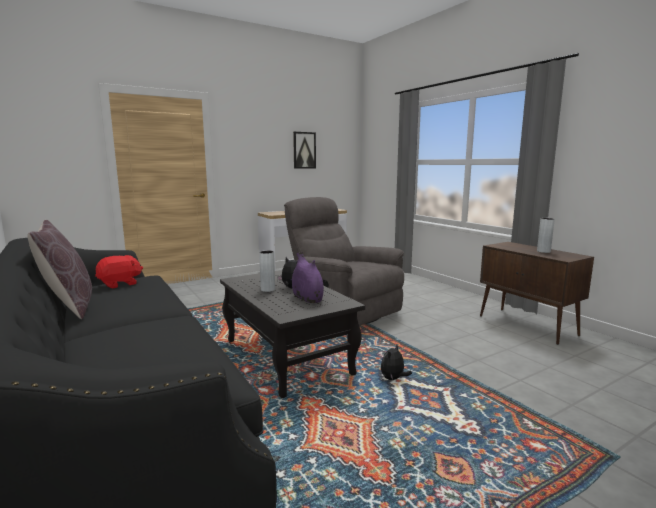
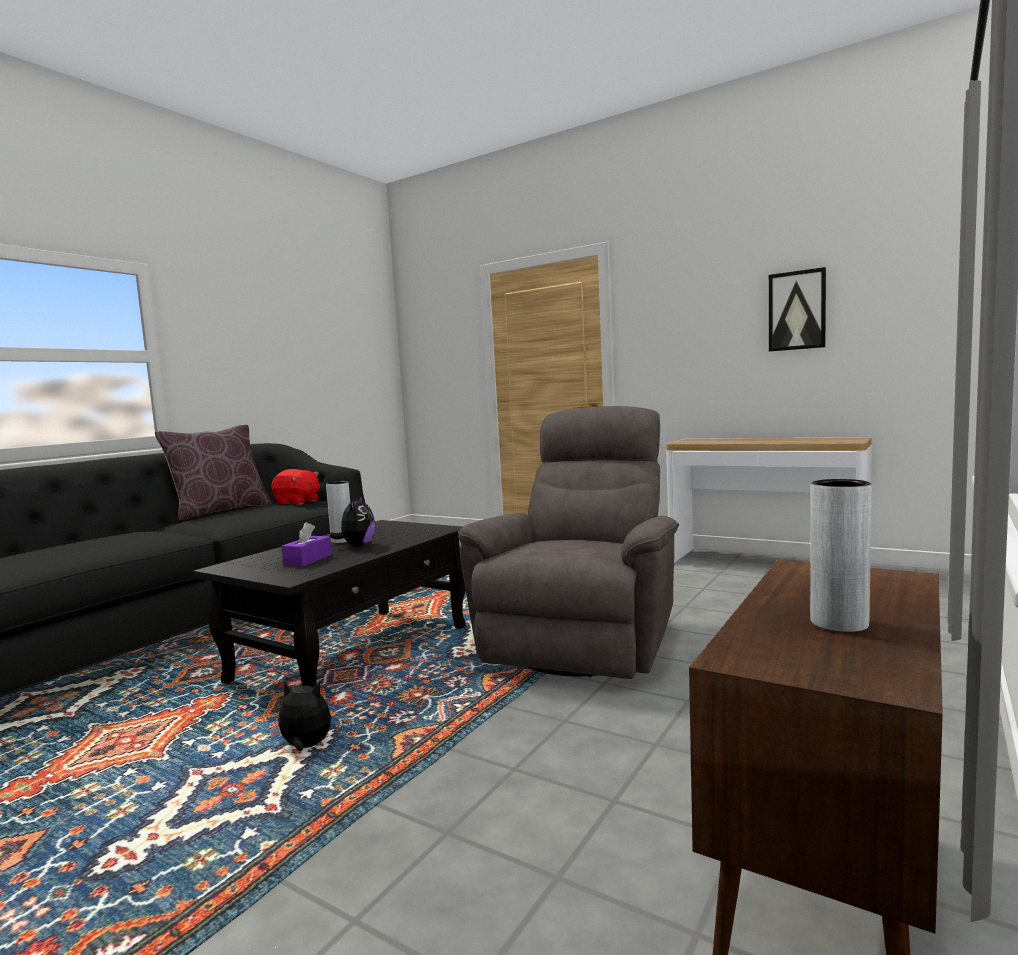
camera: 65 degrees right, 5 degrees down
(307, 298) = (307, 560): purple vase -> purple tissue box

